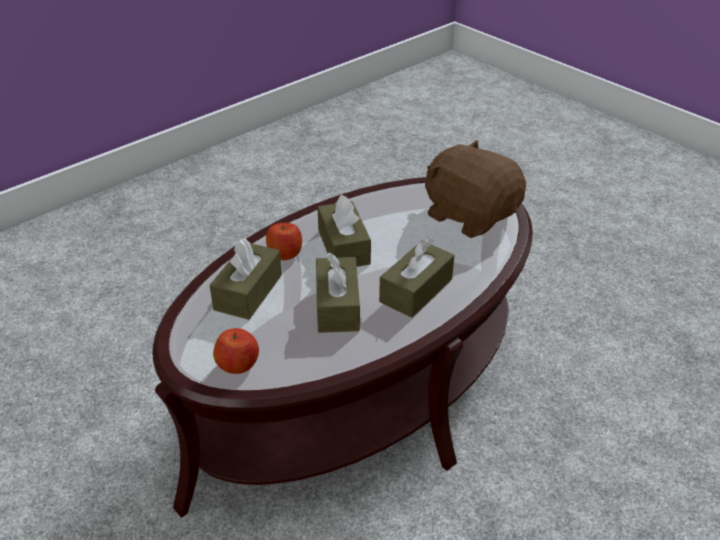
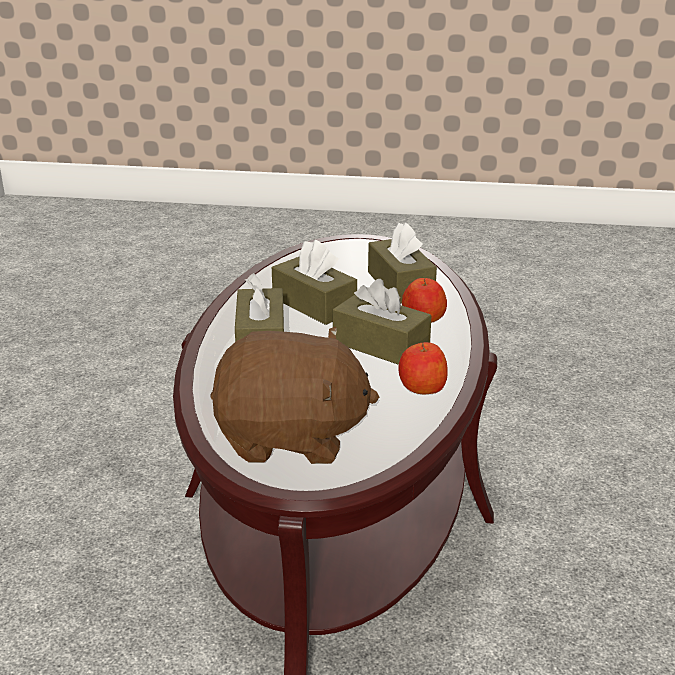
camera: 140 degrees right, 10 degrees down
(238, 364) = (331, 252): apple -> apple (421, 387)

